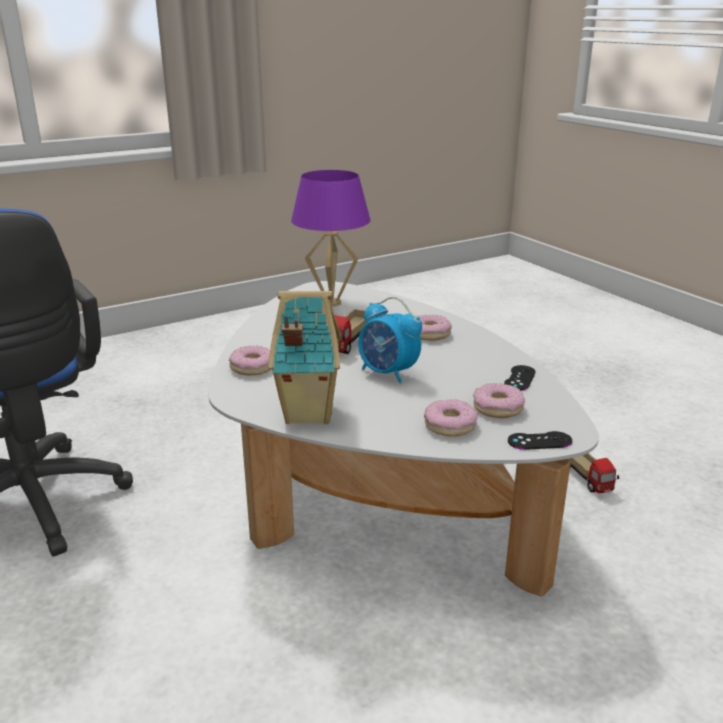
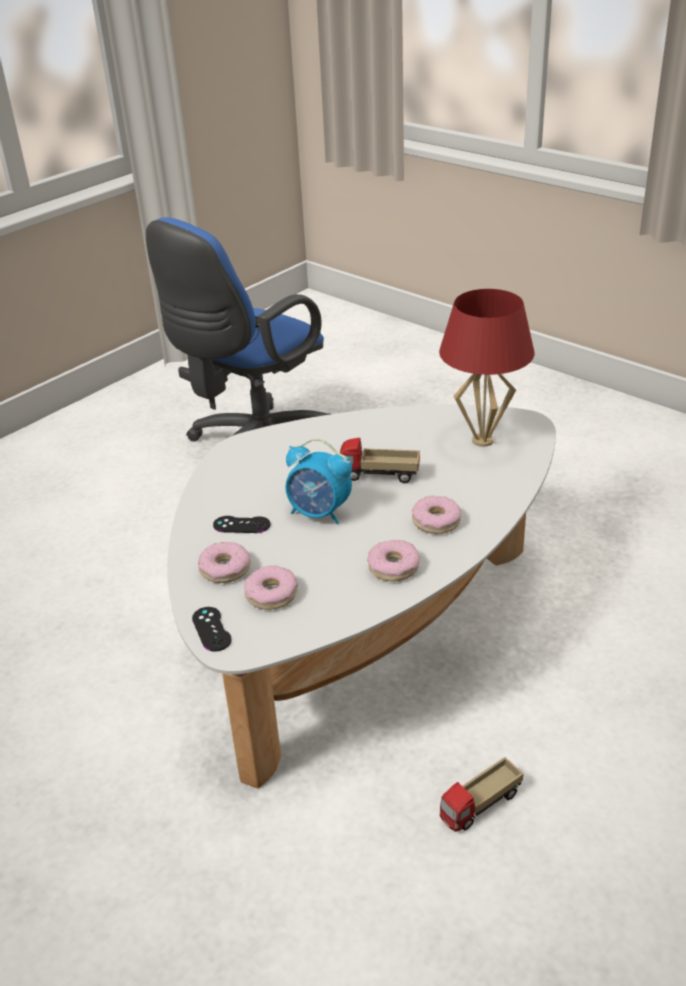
camera: 75 degrees right, 10 degrees up
(252, 367) = (296, 438): donut -> donut (393, 567)
(306, 413) = (221, 487): toy house -> none
(331, 303) = (482, 440): purple table lamp -> red table lamp
(388, 373) = (319, 513): alarm clock -> alarm clock turned 90 degrees counterclockwise
(519, 378) = (348, 601): black game controller -> black game controller (241, 525)

